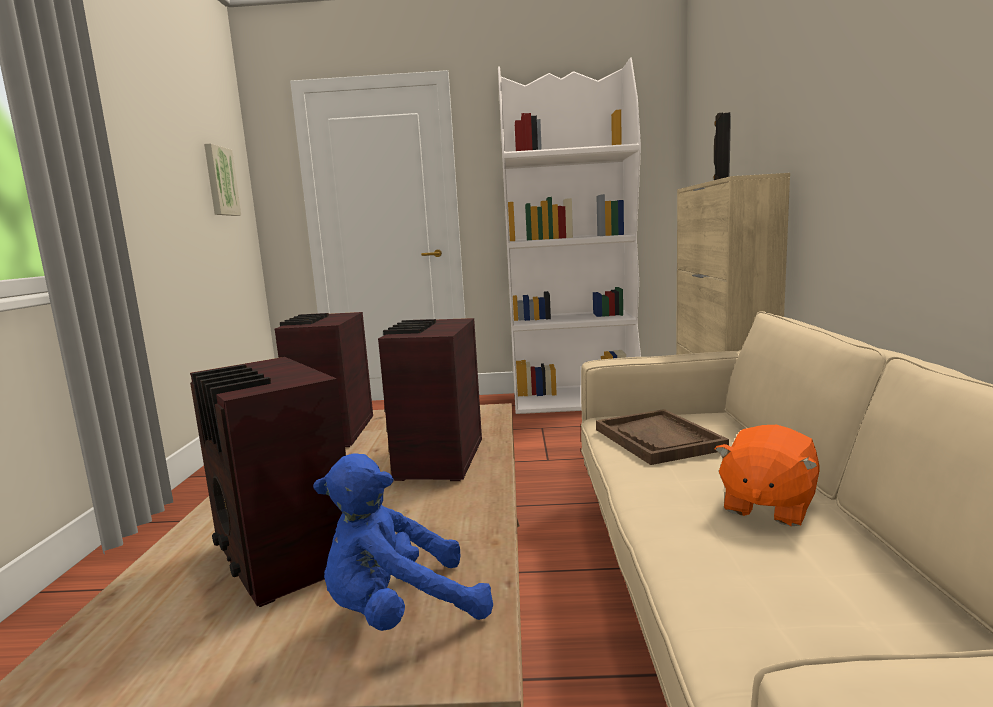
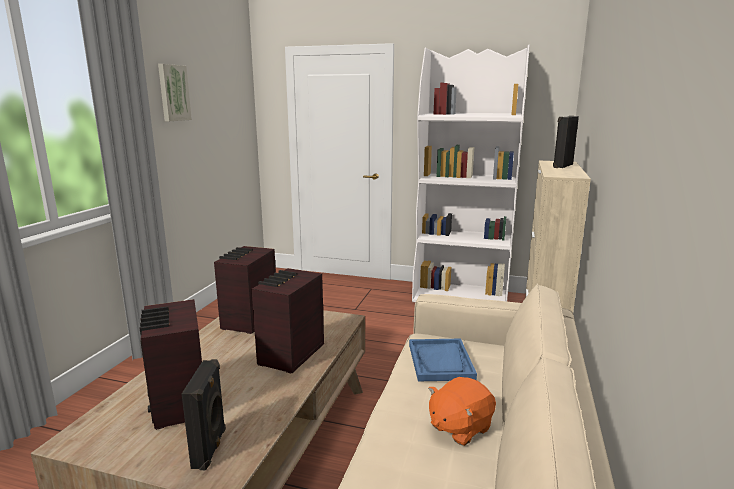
camera: 15 degrees right, 5 degrees up
(220, 181) = (231, 121): picture -> picture (173, 93)
(400, 612) = (210, 448): blue plush toy -> black speaker
(658, 439) = (440, 361): brown tray -> blue tray

